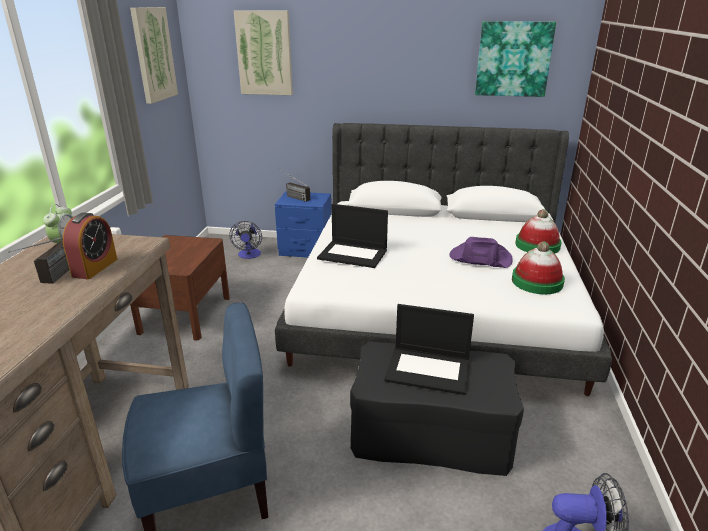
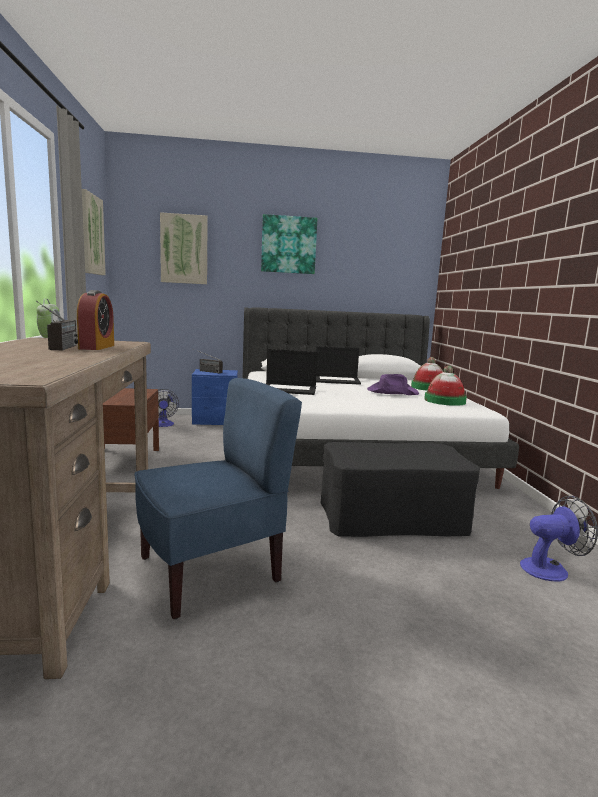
camera: 15 degrees left, 15 degrees down
(429, 370) = (391, 452): laptop -> laptop (337, 380)
(513, 59) = (384, 262): picture -> picture (288, 245)

